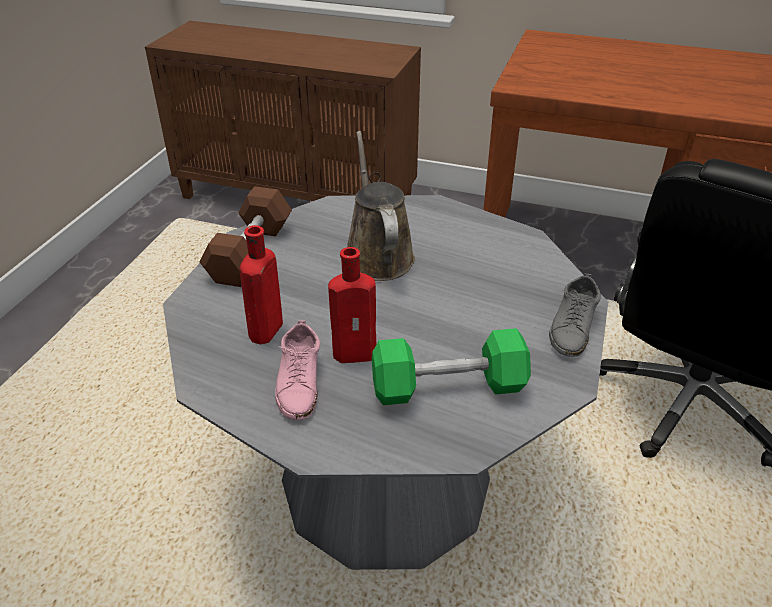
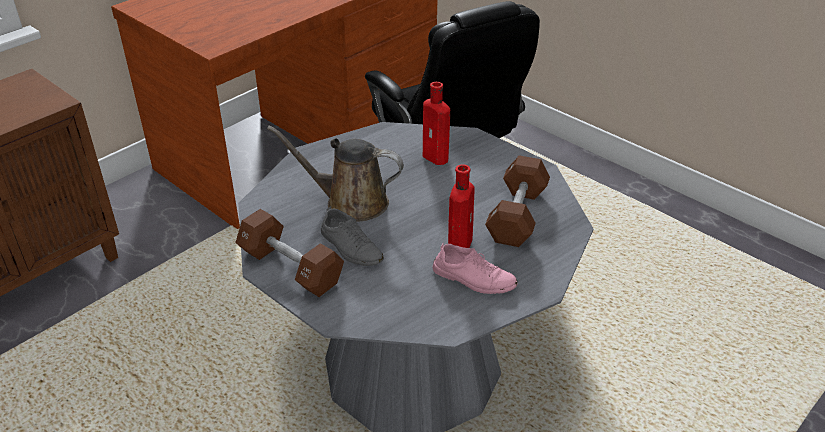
camera: 65 degrees left, 0 degrees up
(265, 332) = (406, 283): red bottle -> red bottle (437, 158)
(448, 387) = (517, 215): green dumbbell -> brown dumbbell
(572, 327) = (492, 149): grey shoe -> grey shoe (351, 247)

